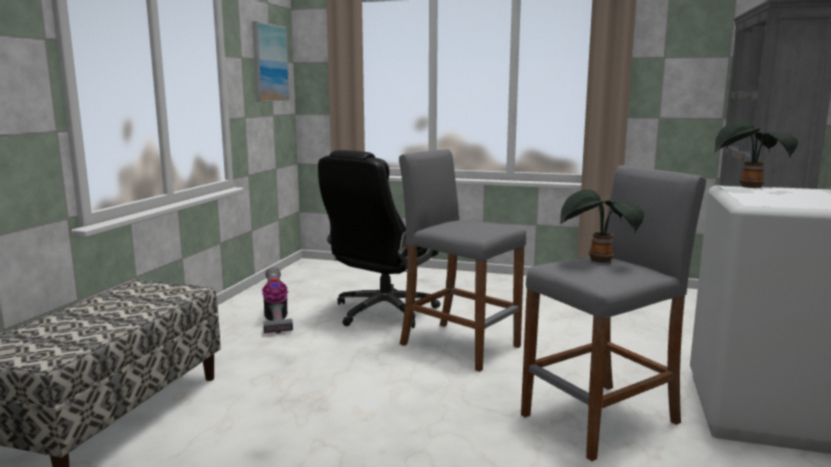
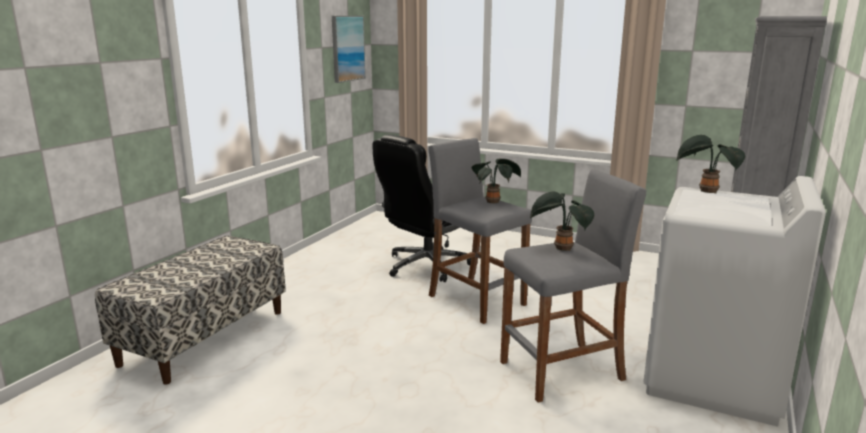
camera: 10 degrees right, 5 degrees up
(276, 321) = (338, 268): vacuum cleaner -> none
(480, 222) = (494, 202): none -> potted plant

